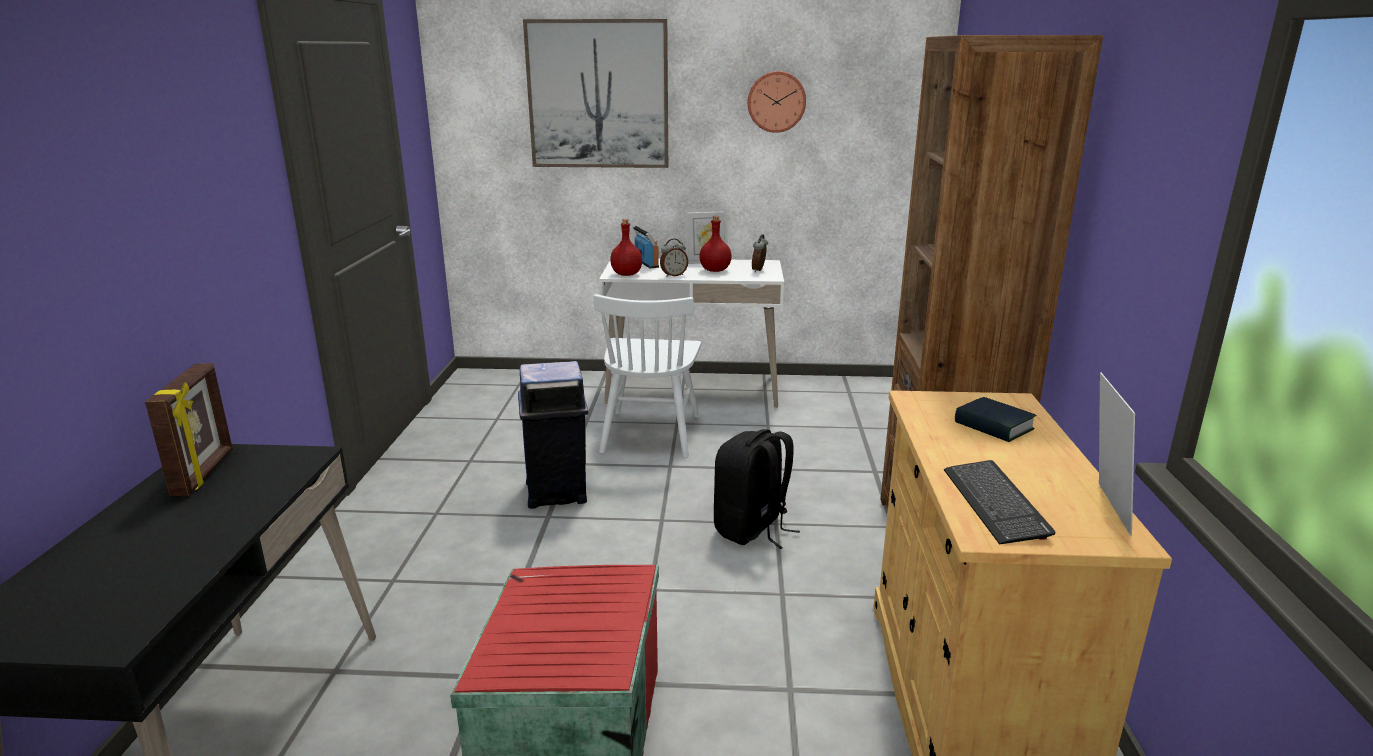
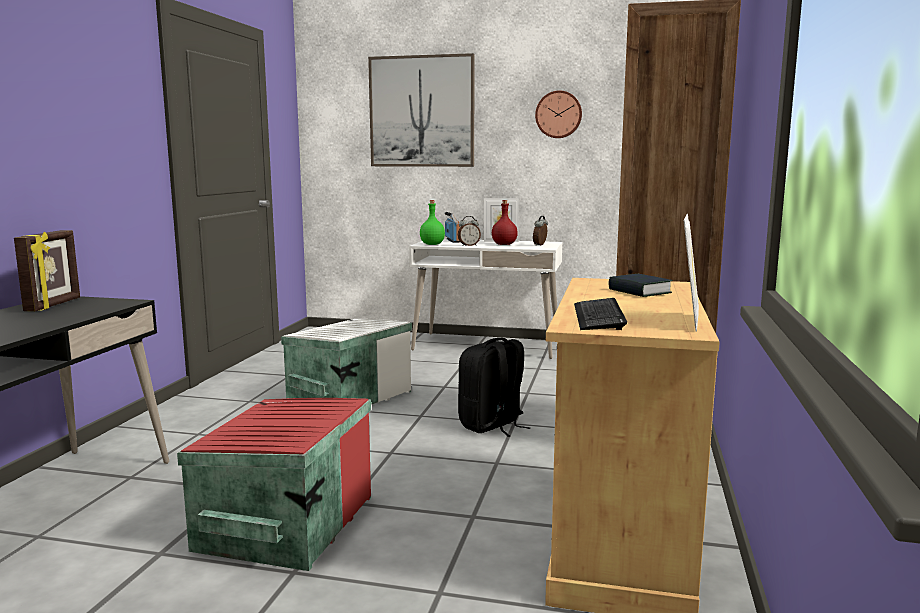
camera: 10 degrees right, 10 degrees down
(557, 492) = (347, 395): blue trash can -> white storage box
(626, 274) = (432, 244): red bottle -> green bottle
(650, 433) = (438, 368): white chair -> none

